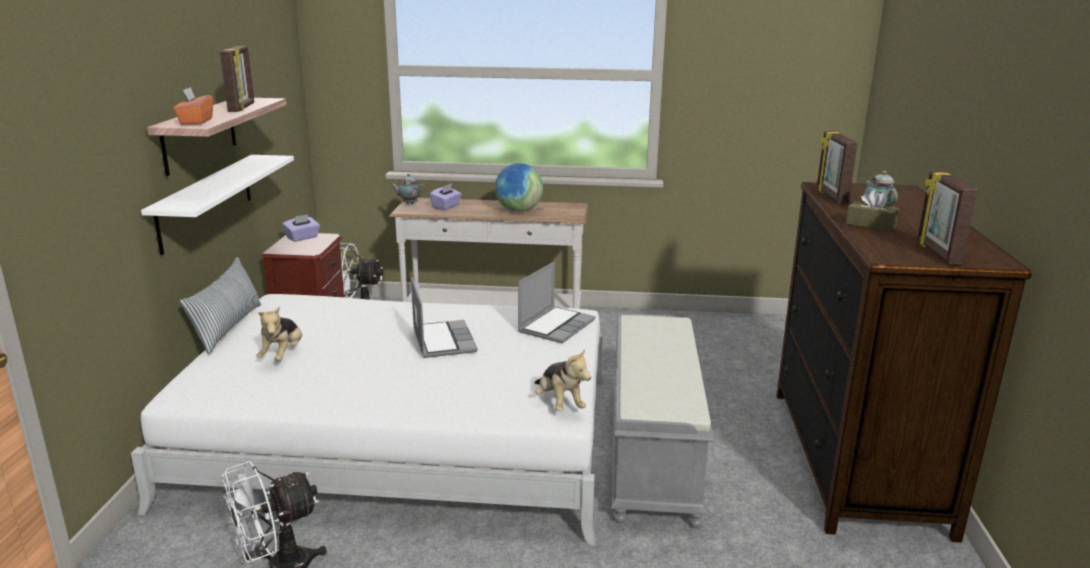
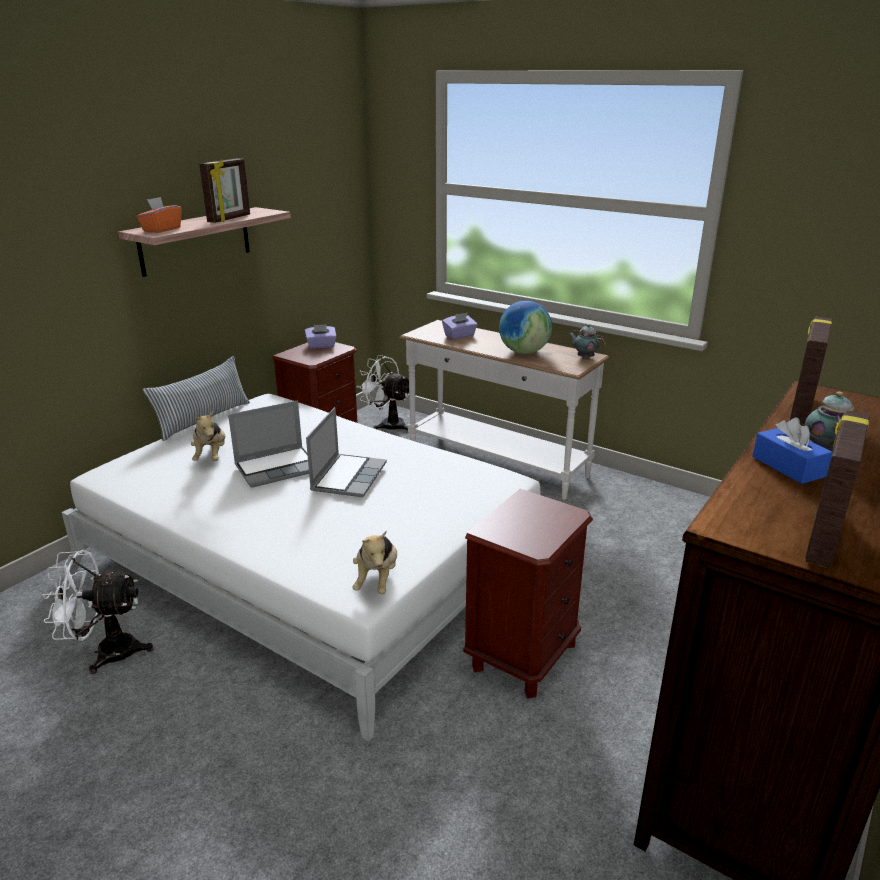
camera: 30 degrees right, 5 degrees up
(206, 201) = (200, 302): white shelf -> none
(283, 355) = (211, 456): plush toy -> plush toy turned 45 degrees counterclockwise
(409, 204) = (429, 327): teapot -> teapot (584, 357)
(556, 326) = (473, 488): laptop -> laptop (277, 467)
(651, 451) = (523, 656): grey bench -> brown nightstand
(870, 225) = (788, 466): brown tissue box -> blue tissue box

